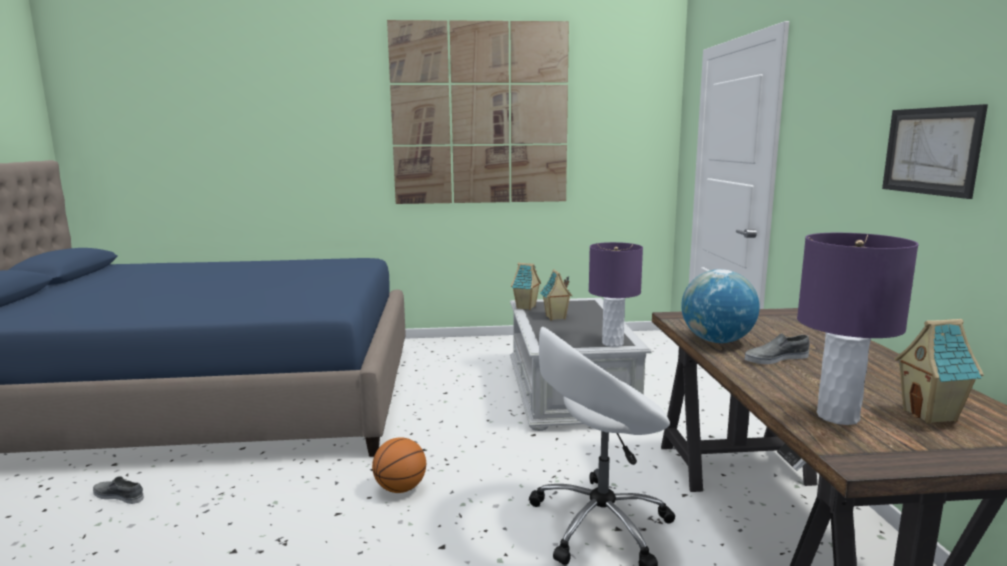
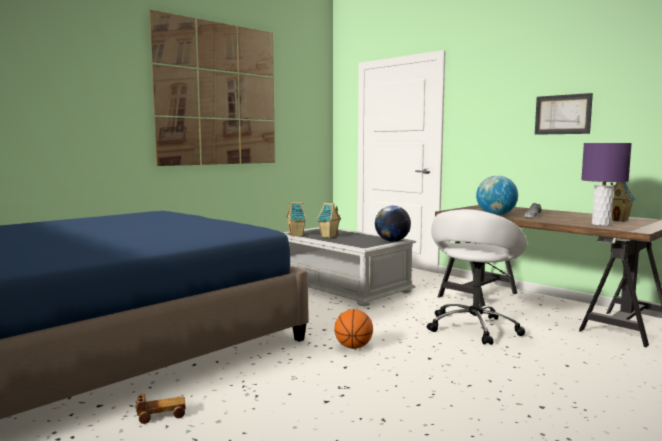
camera: 40 degrees left, 5 degrees down
(119, 496) = (161, 415): grey shoe -> toy car
(612, 343) = (392, 241): purple table lamp -> globe

